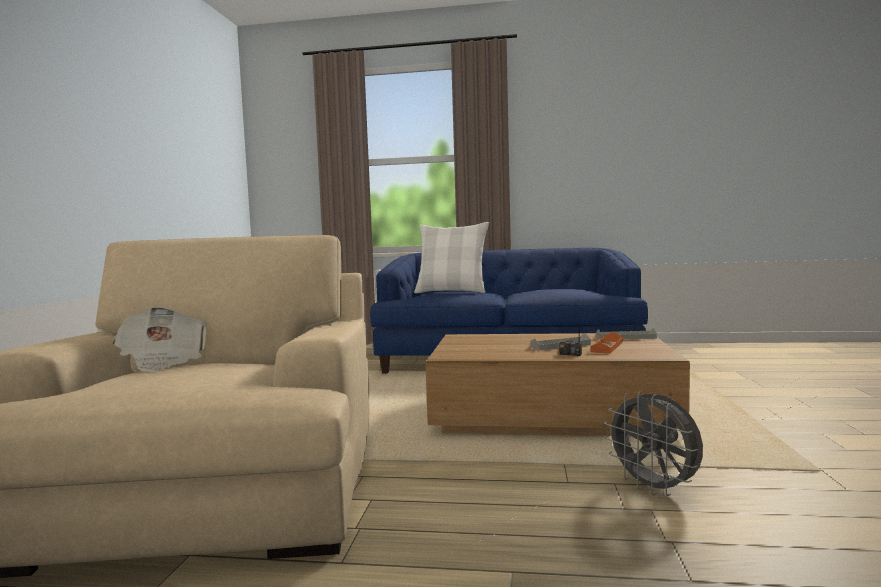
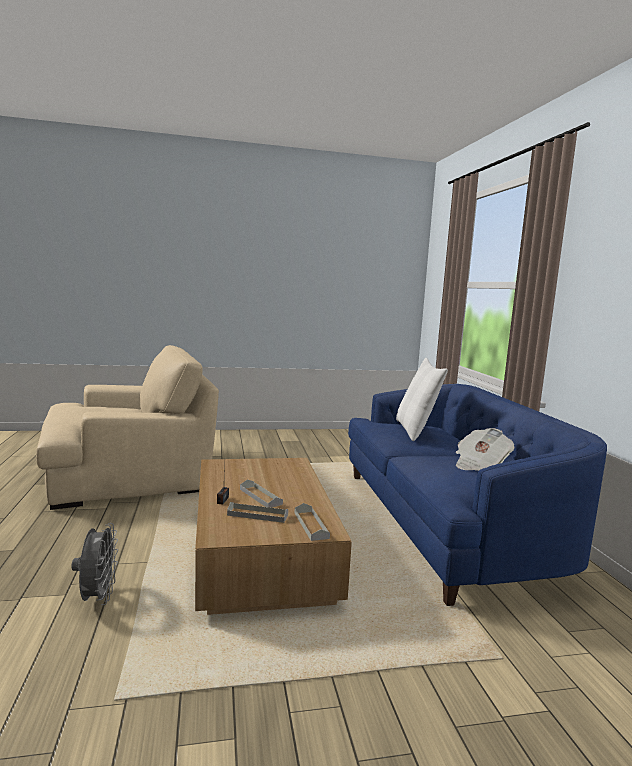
camera: 70 degrees right, 5 degrees up
(163, 361) = (124, 406): newspaper -> newspaper (480, 464)
(607, 347) = (257, 515): orange tray -> grey tray
(655, 488) = (98, 598): grey fan -> grey fan turned 135 degrees clockwise

